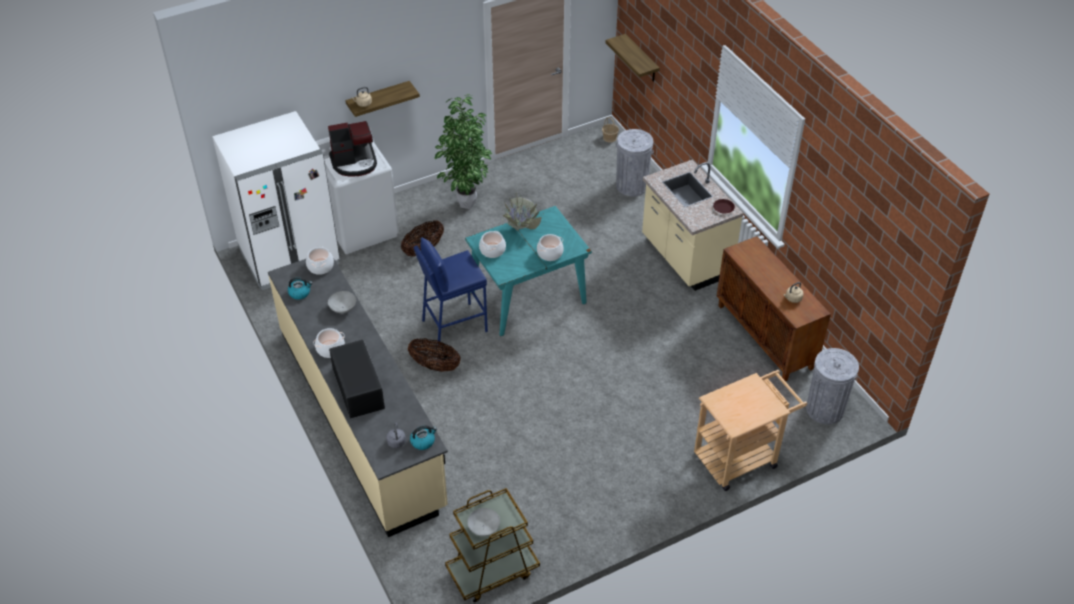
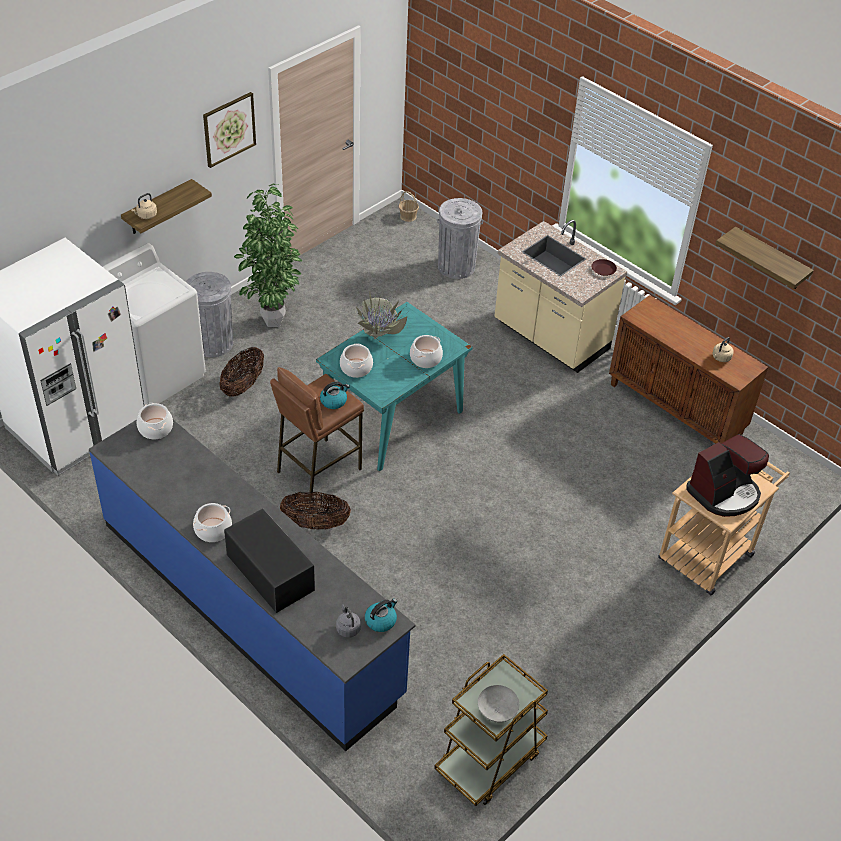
camera: 20 degrees left, 0 degrees up
(300, 293) = (143, 467): kettle -> kettle (334, 401)
(343, 308) = (208, 475): grey bowl -> none
(354, 163) = (148, 292): coffee machine -> coffee machine (724, 493)
(361, 416) = (250, 607): beige counter -> blue counter
(444, 46) = (229, 129): none -> picture
(454, 325) = (318, 470): blue stool -> brown stool
(641, 59) = (448, 115): shelf -> shelf (770, 259)
(824, 409) = (774, 477): grey trash can -> grey trash can (213, 343)

